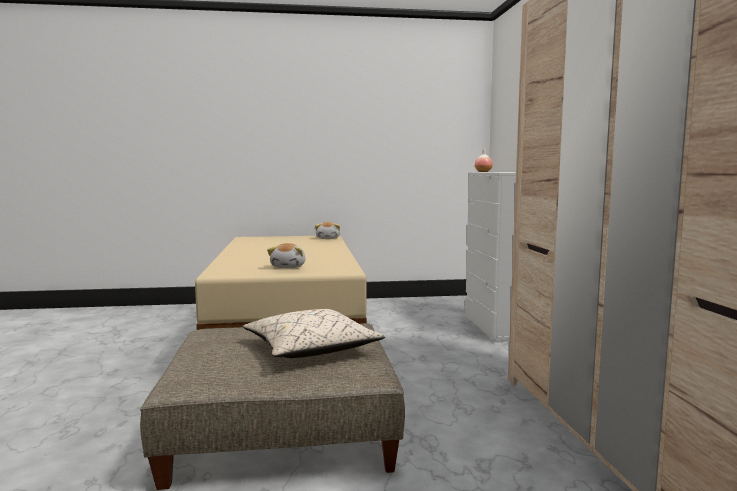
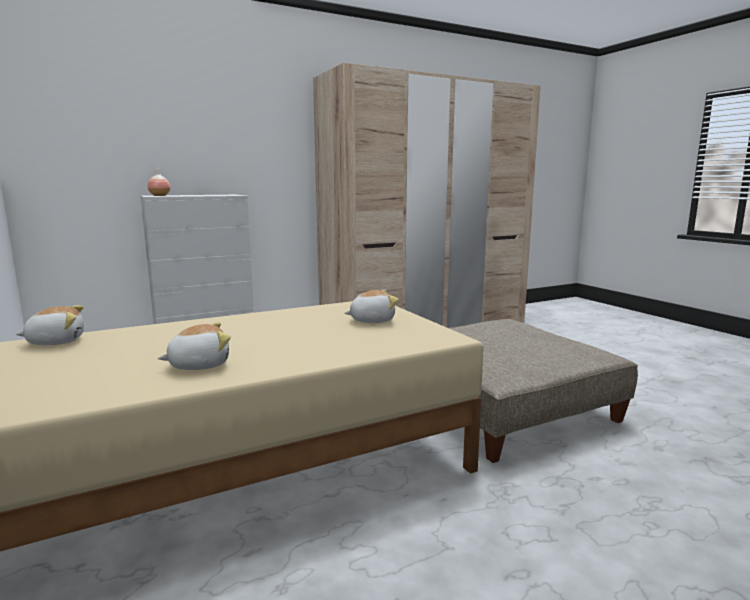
camera: 110 degrees left, 5 degrees up
(256, 248) = (199, 365): none -> plush toy
(311, 349) = (486, 340): beige pillow -> none

